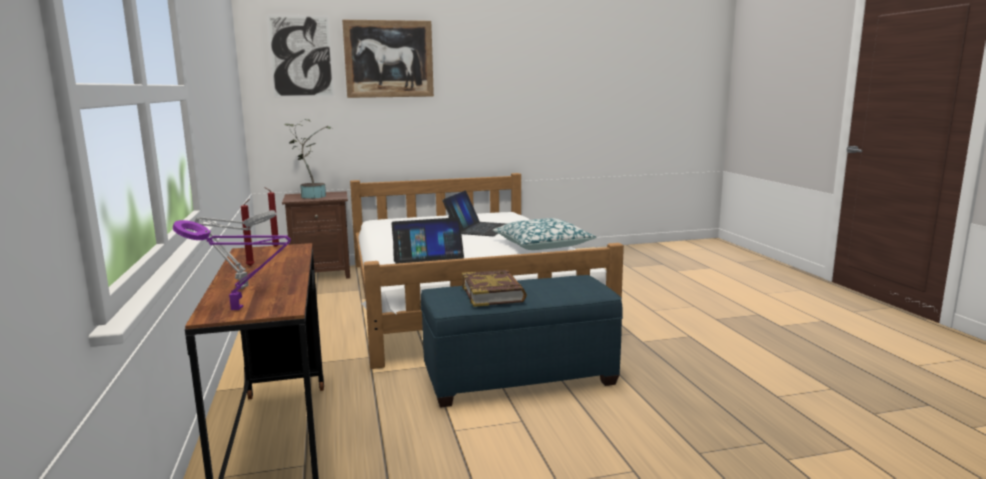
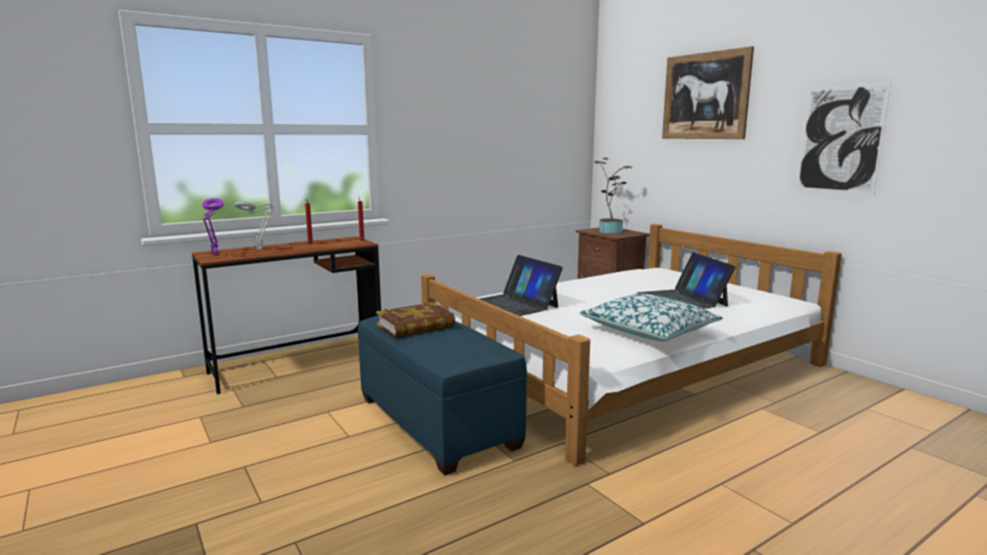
camera: 70 degrees right, 0 degrees up
(301, 56) = (634, 98): picture -> picture (840, 139)
(478, 228) = (682, 299): laptop -> laptop turned 75 degrees clockwise

